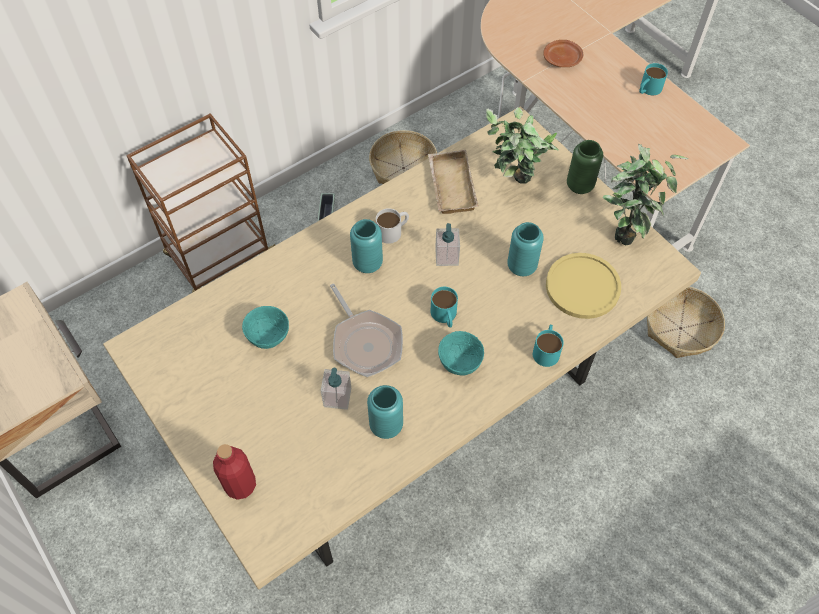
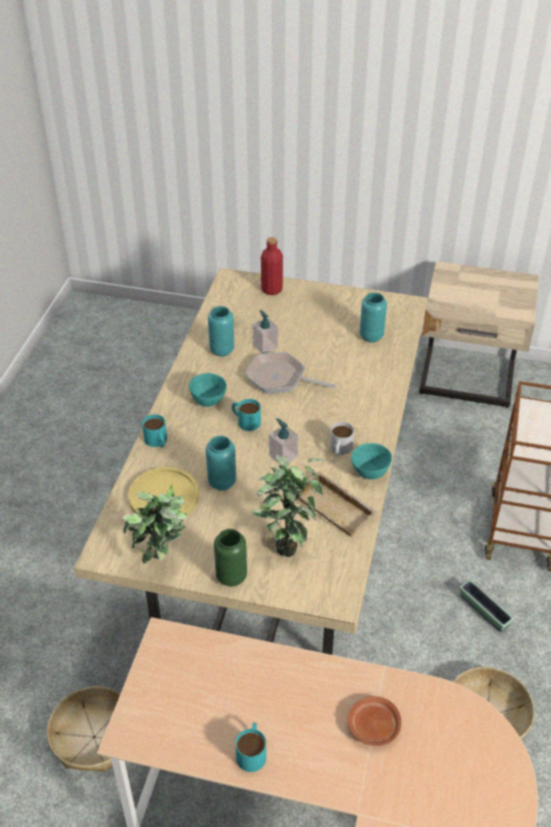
camera: 140 degrees right, 15 degrees down
(269, 337) = (341, 349): turquoise bowl -> turquoise bowl (370, 474)
(367, 264) = (332, 419): turquoise vase -> turquoise vase (371, 336)

